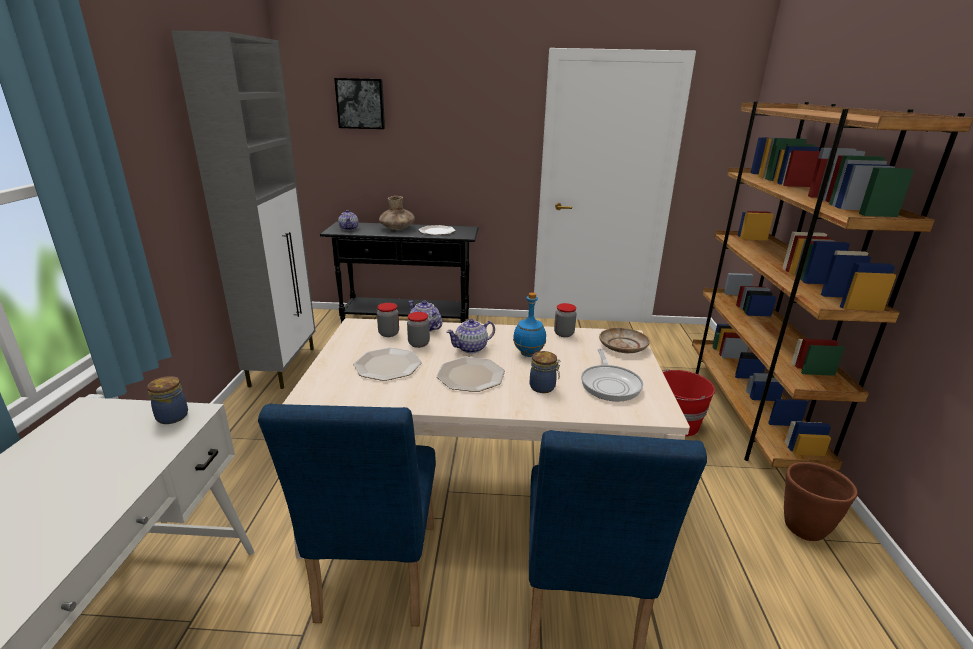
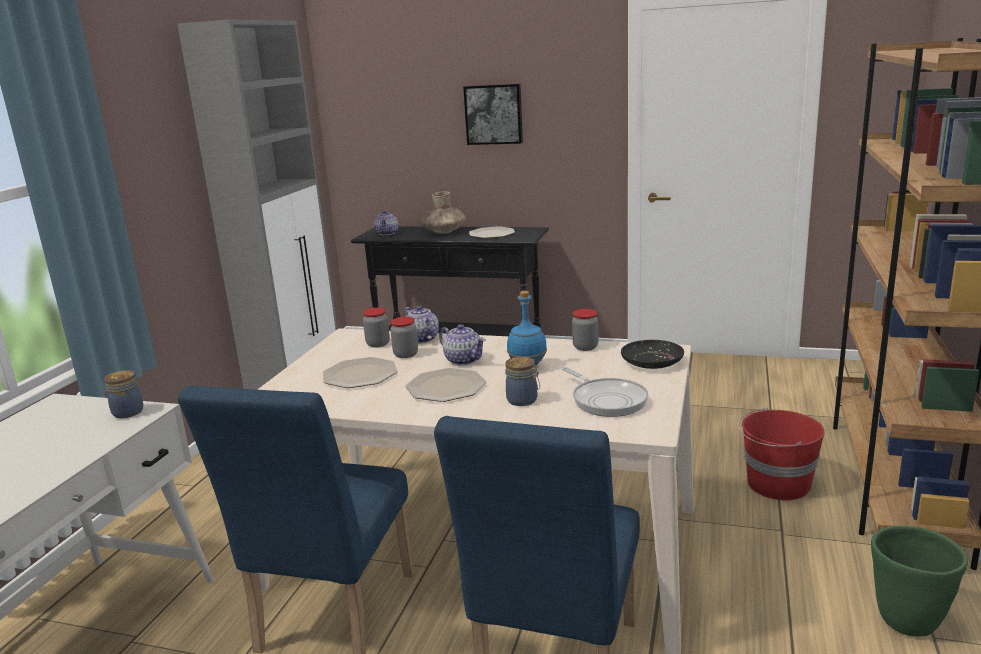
camera: 15 degrees right, 5 degrees down
(361, 103) = (403, 83): picture -> picture (494, 114)
(471, 348) = (463, 360): teapot -> teapot turned 120 degrees counterclockwise
(610, 384) = (606, 400): frying pan -> frying pan turned 45 degrees counterclockwise
(623, 346) = (652, 362): beige plate -> black plate
(803, 528) = (907, 621): brown planter -> green planter

